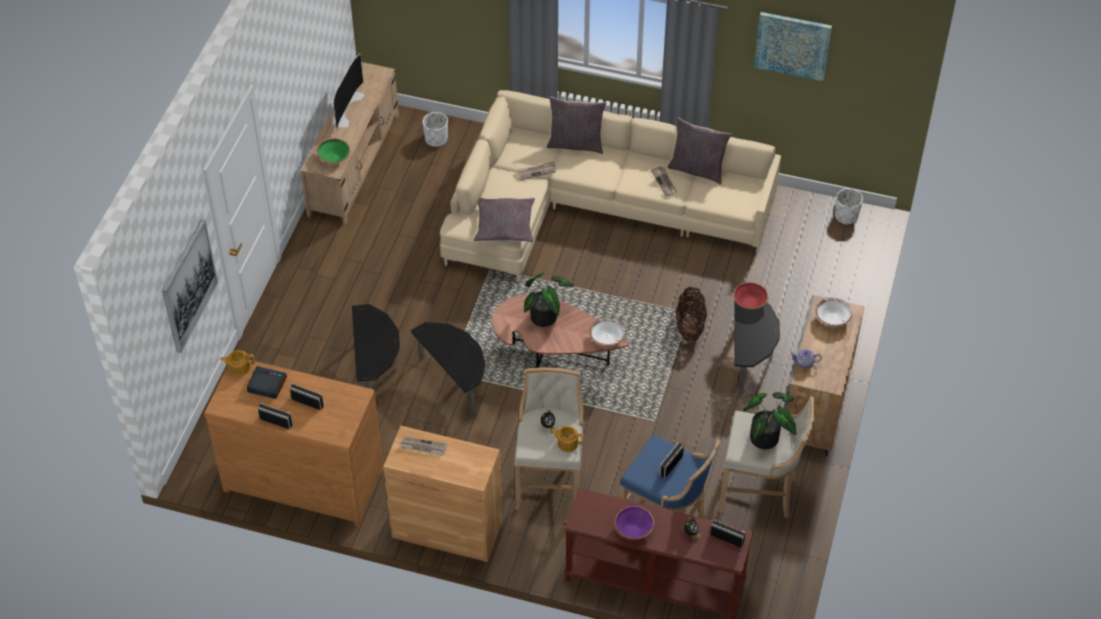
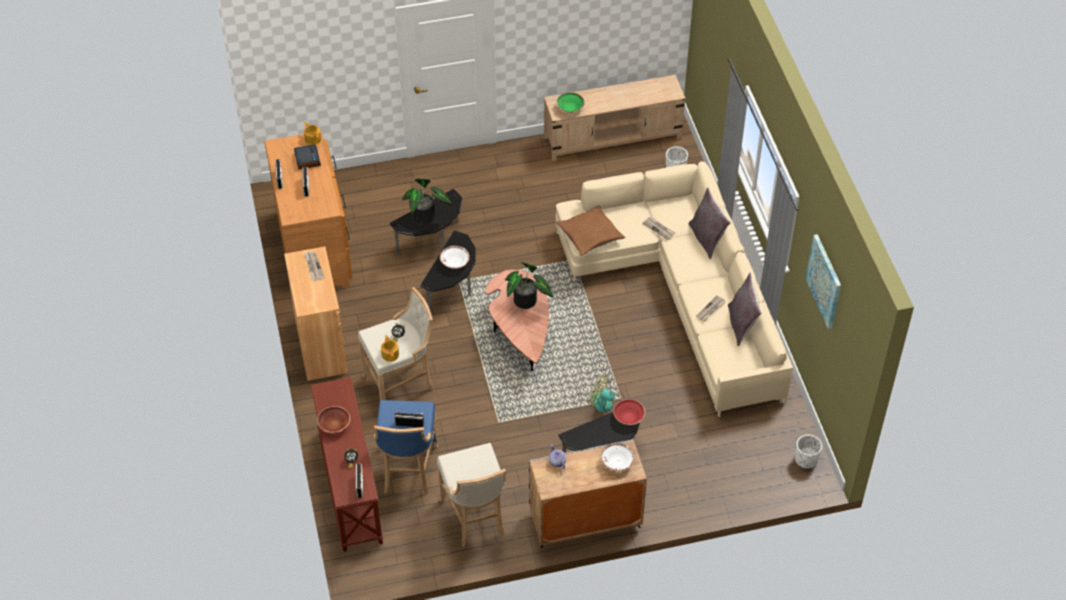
camera: 60 degrees right, 0 degrees up
(188, 285) = (344, 72): picture -> none
(345, 108) = (623, 91): television -> none
(504, 225) = (590, 235): grey pillow -> brown pillow
(607, 338) = (531, 346): white bowl -> white bowl (454, 262)
(634, 529) = (334, 425): purple bowl -> brown bowl
(690, 326) = (607, 405): basket -> fan
(767, 437) = (476, 473): potted plant -> potted plant (426, 217)

